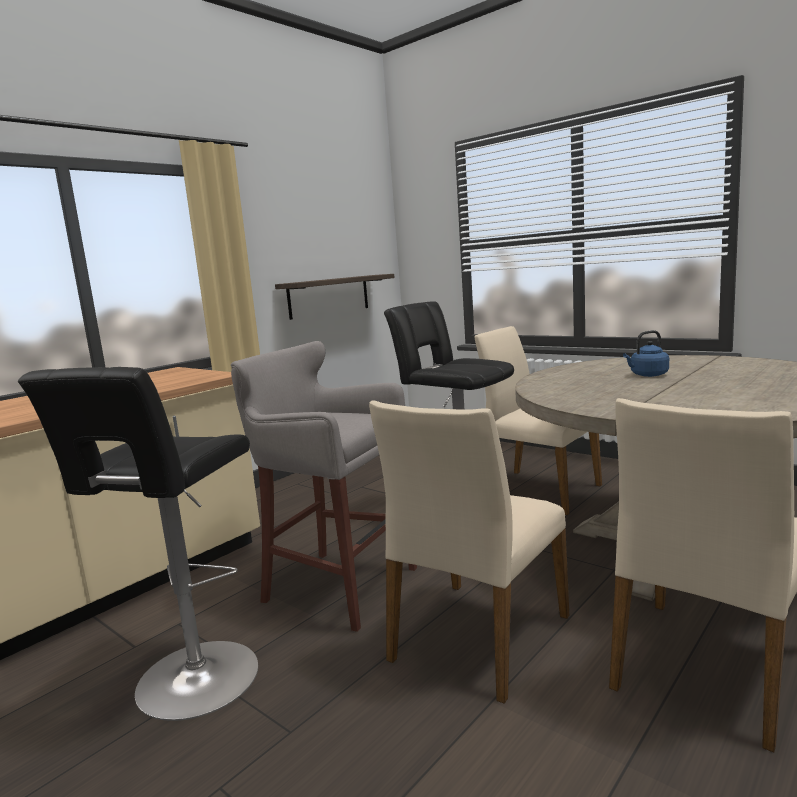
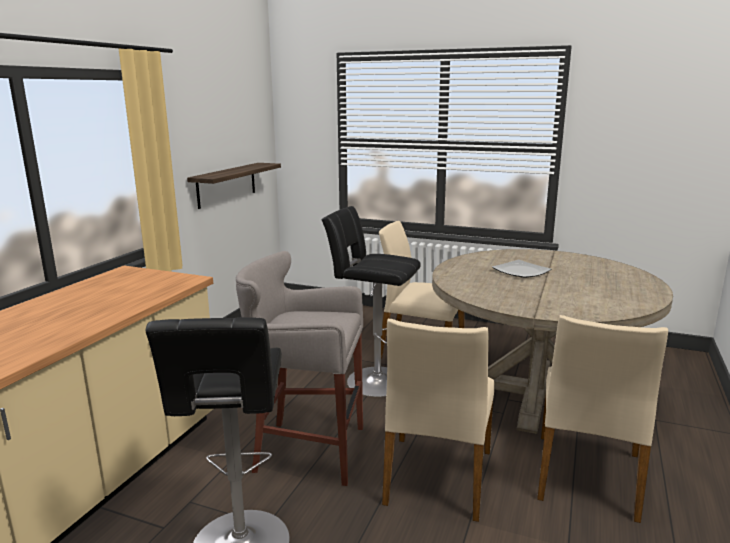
camera: 20 degrees left, 5 degrees up
(647, 375) = (521, 271): blue kettle -> plate

